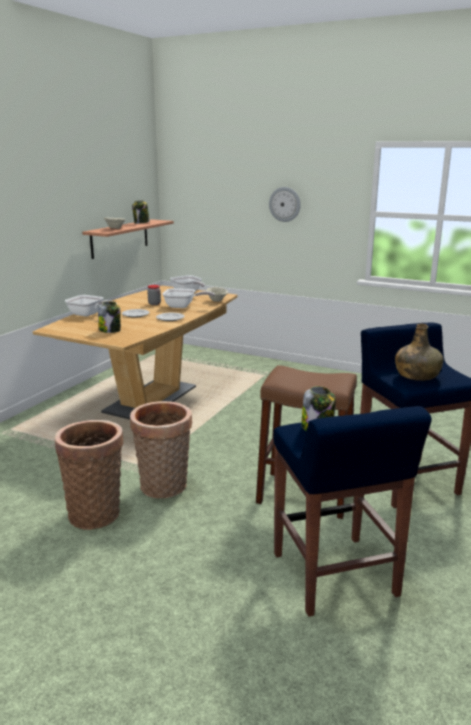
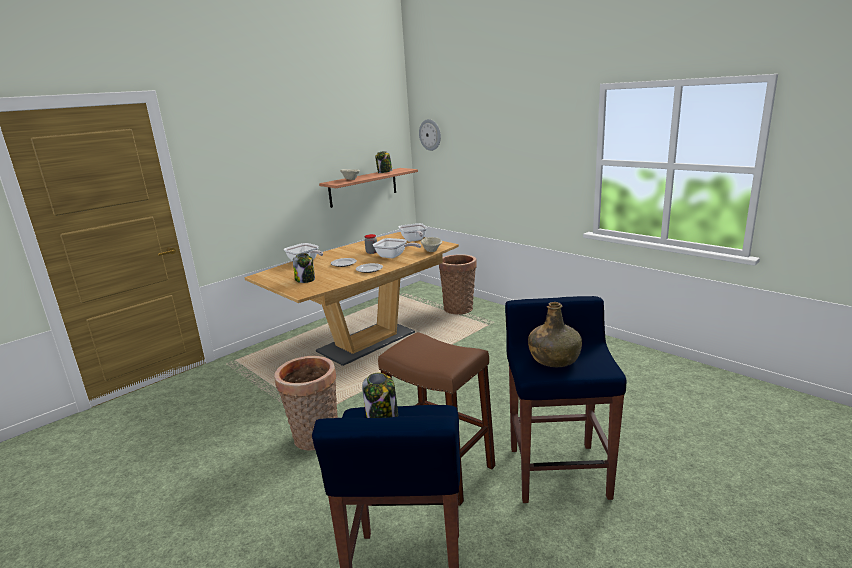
camera: 20 degrees right, 0 degrees up
(96, 512) = (243, 455): basket -> basket (459, 308)
(285, 204) = (515, 152): wall clock -> wall clock (430, 134)

